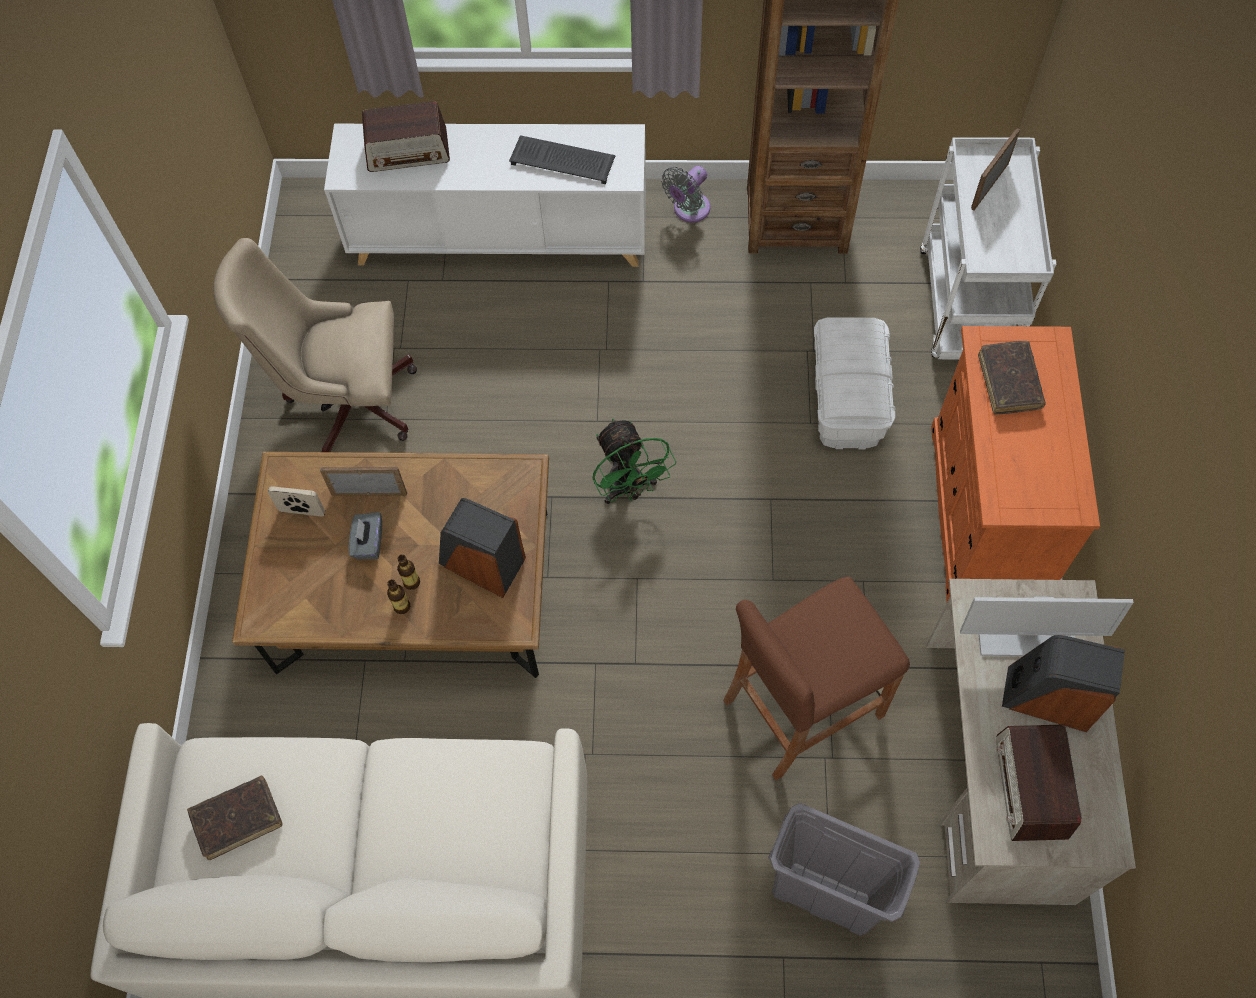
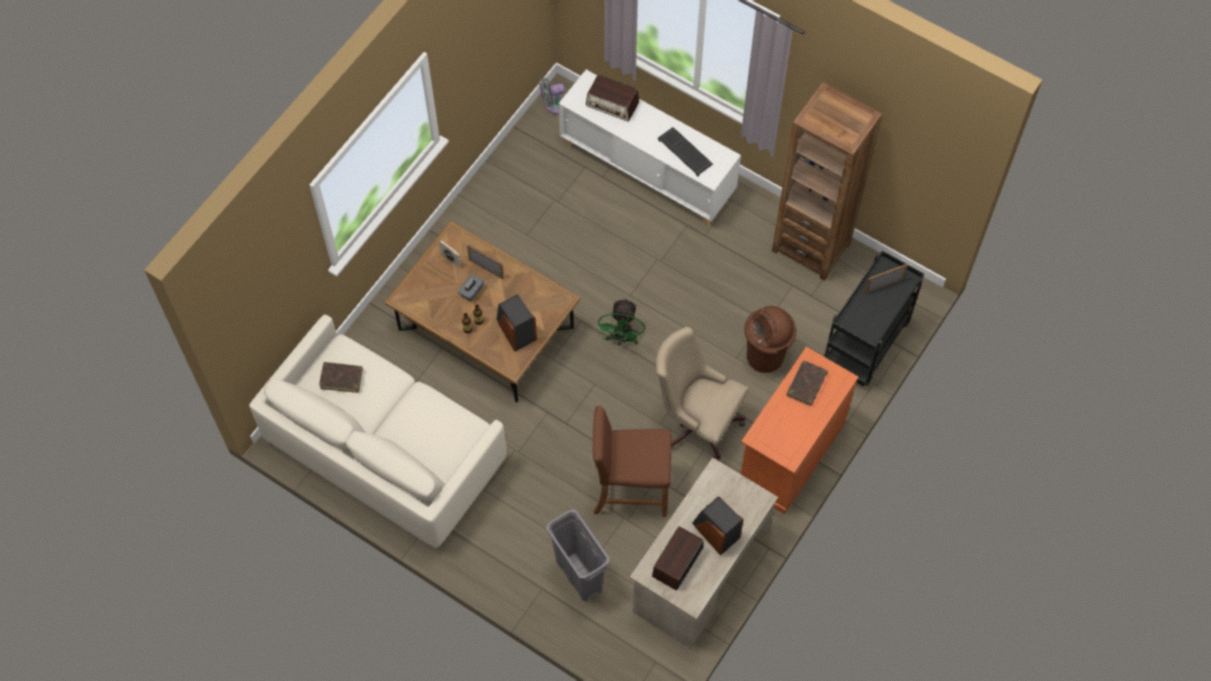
camera: 30 degrees right, 0 degrees up
(345, 401) = (513, 214): beige office chair -> beige office chair (696, 421)
(688, 210) = (757, 209): grey fan -> grey fan (553, 105)
(848, 398) = (765, 357): white storage box -> brown trash can
(967, 307) = (866, 346): white cart -> black cart
(1025, 635) = (726, 500): monitor -> none

